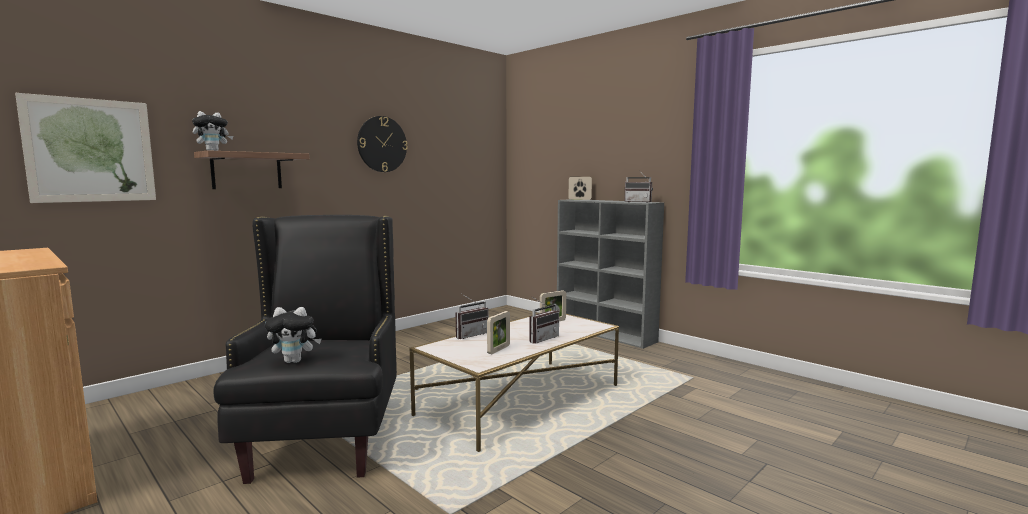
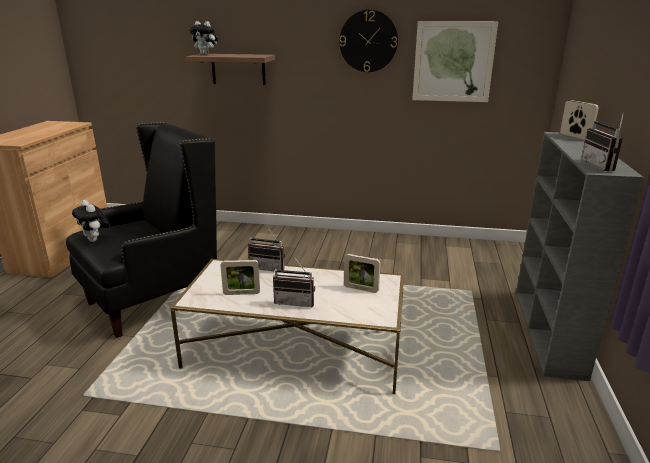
camera: 55 degrees right, 15 degrees up
(91, 150) = (142, 53): picture -> picture (453, 62)

